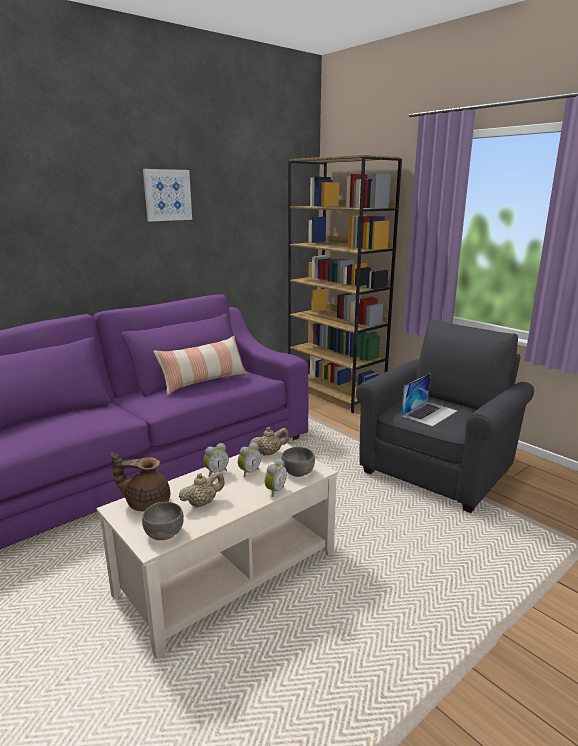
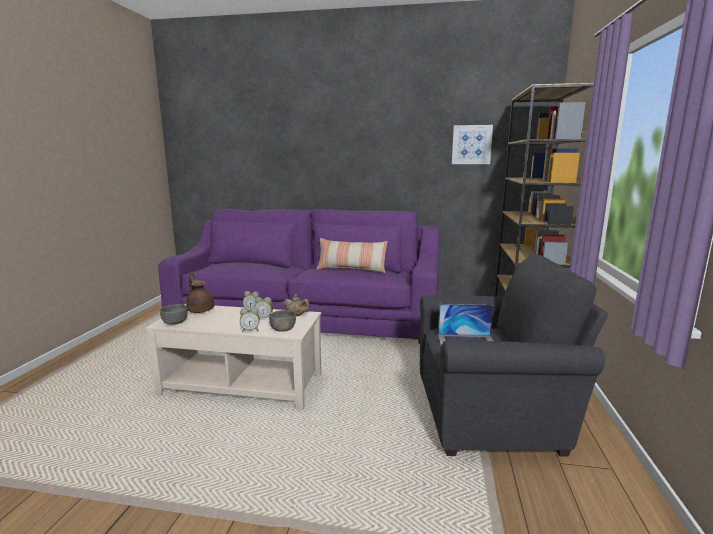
camera: 50 degrees right, 5 degrees down
(167, 195) = (391, 133): picture -> picture (471, 144)
(202, 503) = (214, 320): beige teapot -> none

